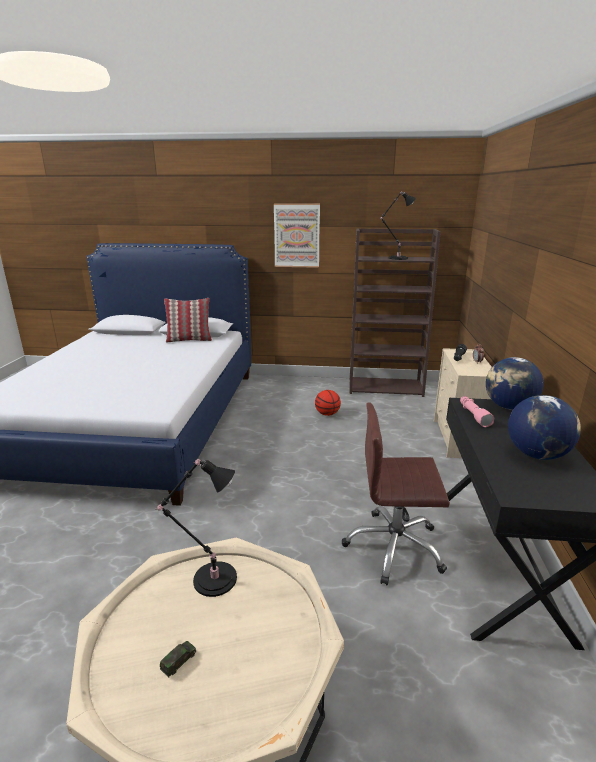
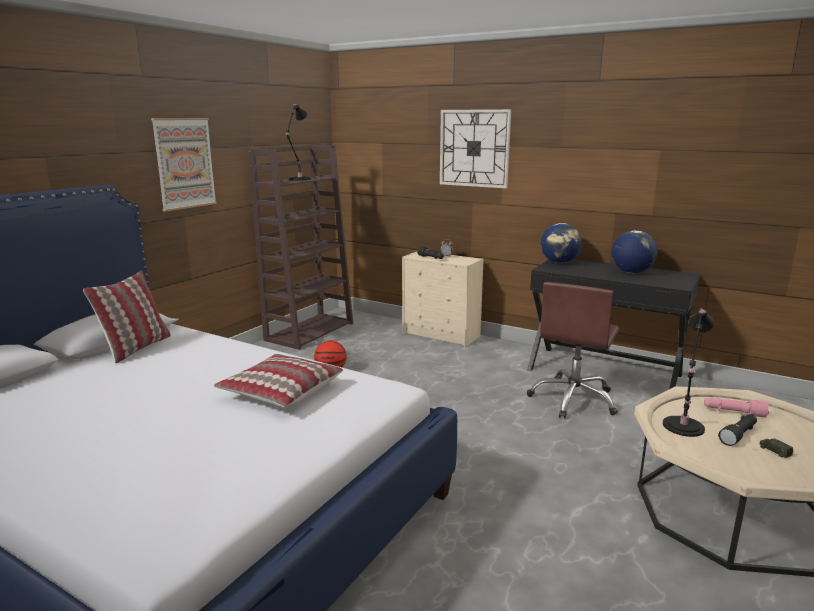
camera: 65 degrees left, 5 degrees down
(143, 382) = (280, 392): none -> pillow
(211, 627) = (738, 435): none -> black flashlight
(473, 415) = (568, 271): pink flashlight -> pink flashlight (733, 412)
(522, 247) = (474, 148): none -> wall clock

